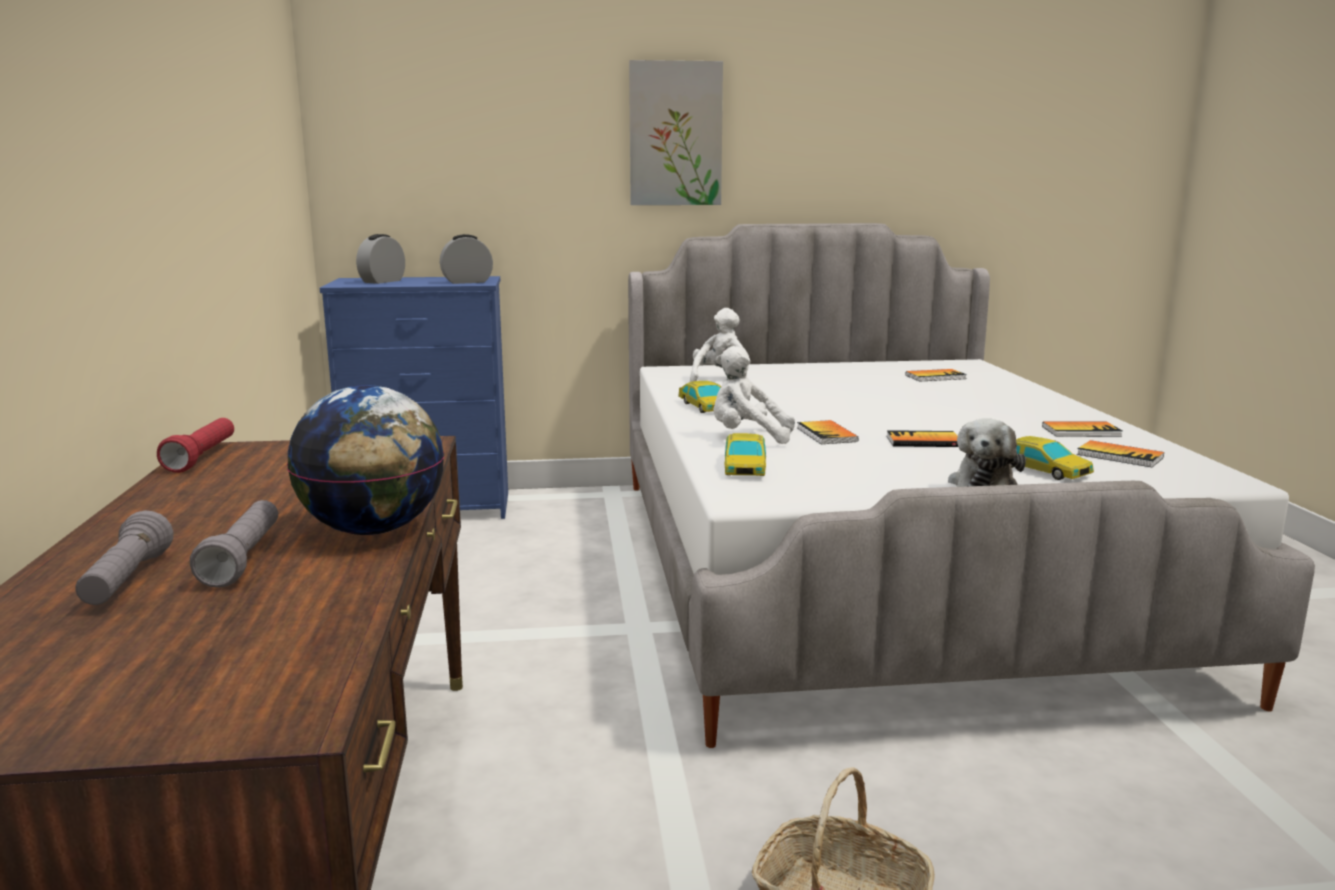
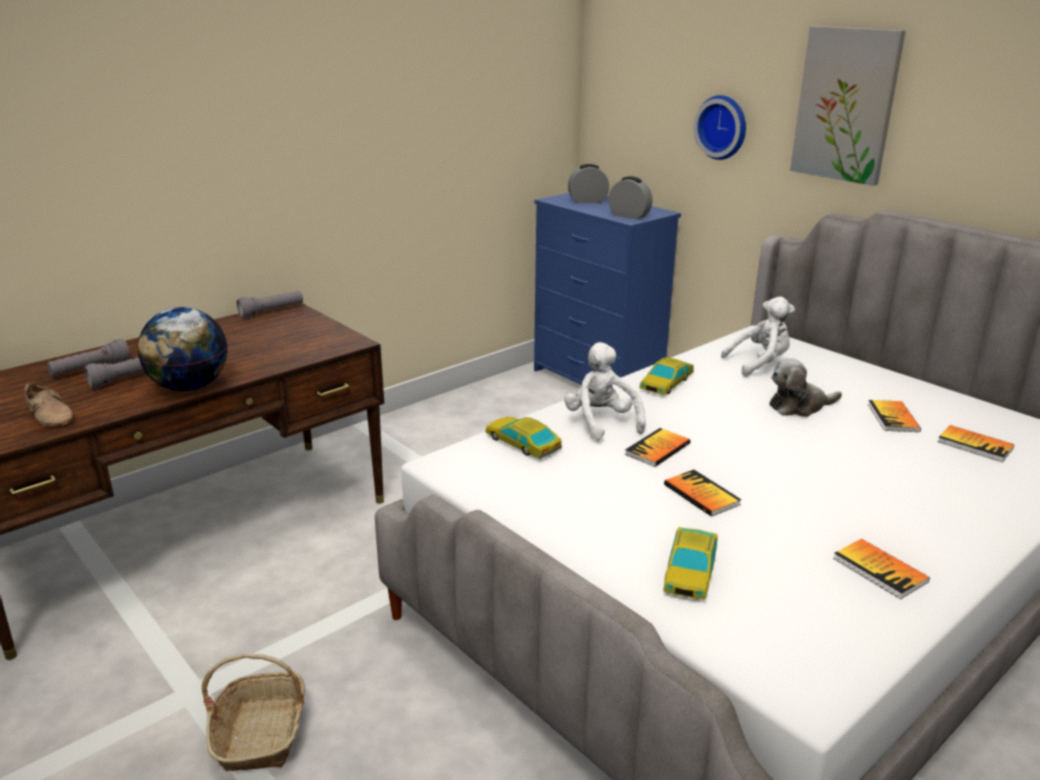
camera: 55 degrees right, 10 degrees up
(202, 458) = (272, 312): red flashlight -> grey flashlight
(267, 628) = (51, 414): none -> beige shoe
(536, 173) = (723, 127): none -> wall clock
(745, 466) = (522, 443): toy car -> toy car turned 75 degrees clockwise
(983, 484) = (603, 550): plush toy -> plush toy (799, 406)
(1119, 456) = (809, 609): book -> book (893, 418)

